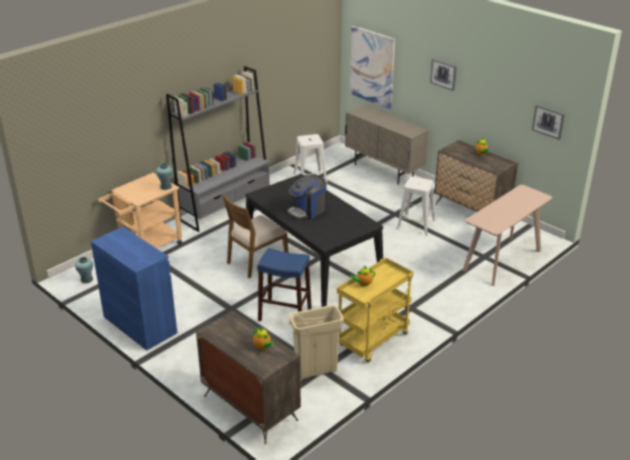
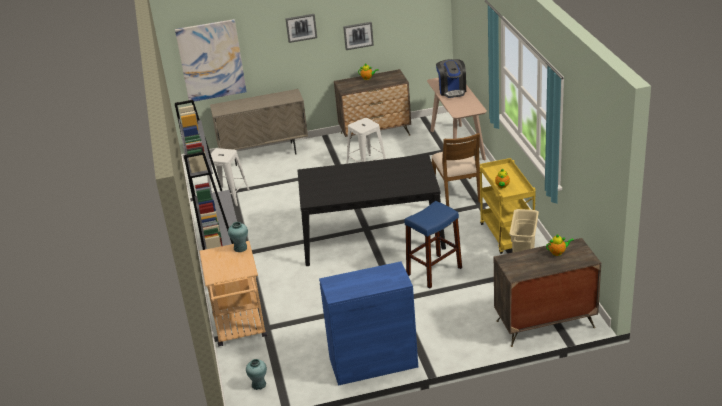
camera: 55 degrees left, 0 degrees up
(256, 261) = (336, 265): brown chair -> brown chair (457, 192)
(307, 210) = (366, 182): coffee machine -> coffee machine (452, 90)
(548, 121) = (418, 18): picture -> picture (358, 35)

